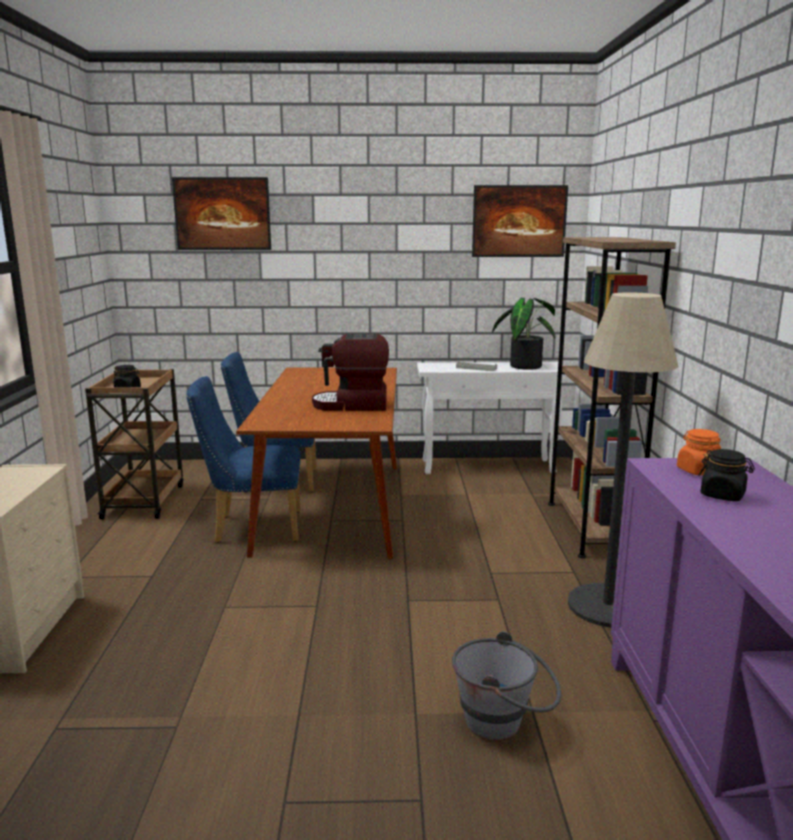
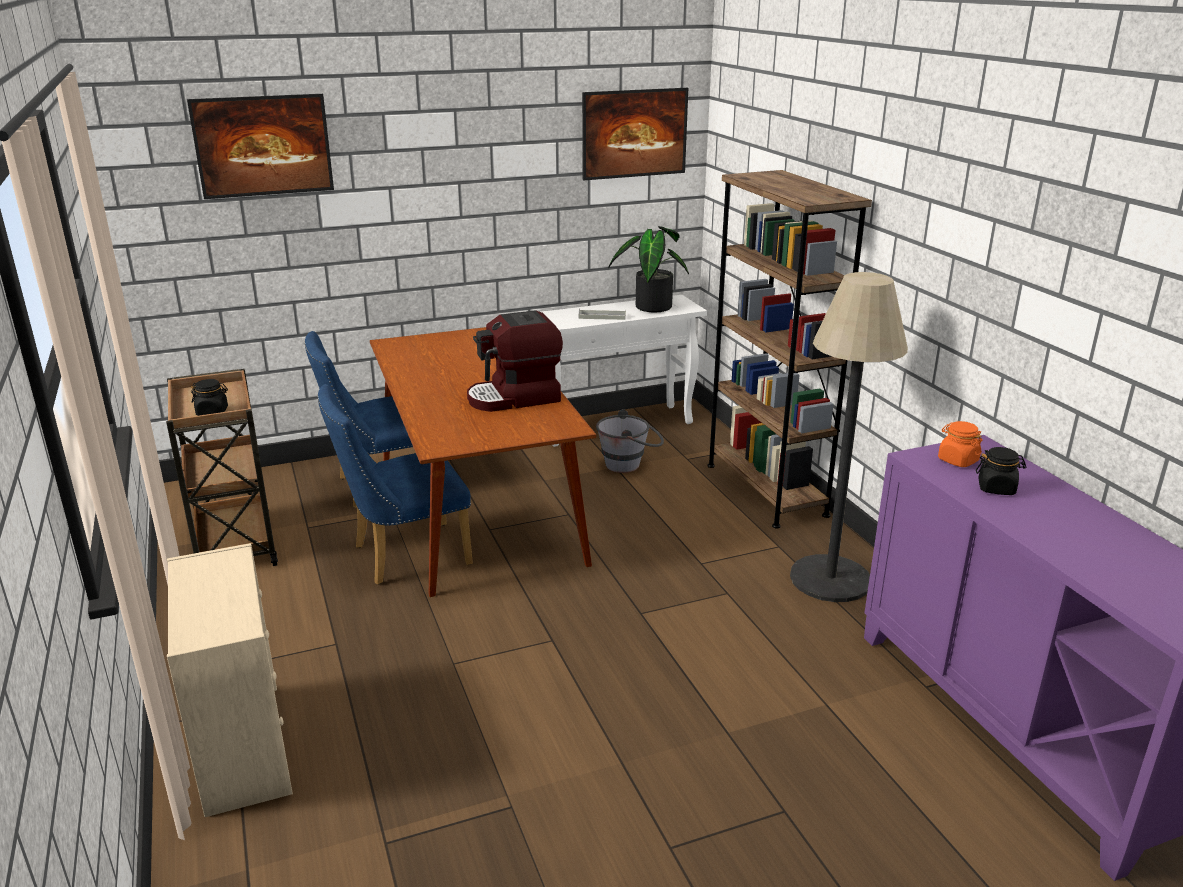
camera: 20 degrees left, 10 degrees up
(505, 723) = (810, 721): grey bucket -> grey bucket (630, 464)

